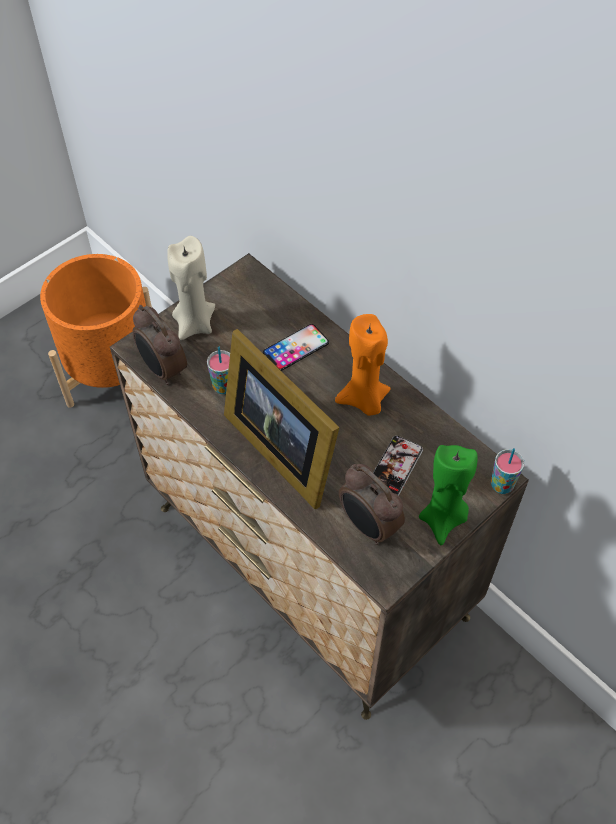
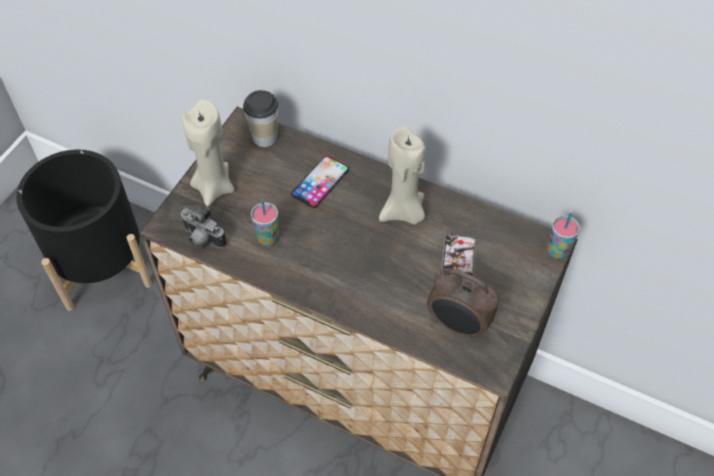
camera: 20 degrees left, 0 degrees up
(113, 373) = (102, 264): orange planter -> black planter
(163, 370) = (202, 239): alarm clock -> camera
(262, 289) = (264, 137): none -> cup
(282, 445) = (347, 276): picture frame -> none
(364, 401) = (404, 212): orange candle -> beige candle
(443, 519) = (521, 297): green candle -> none

